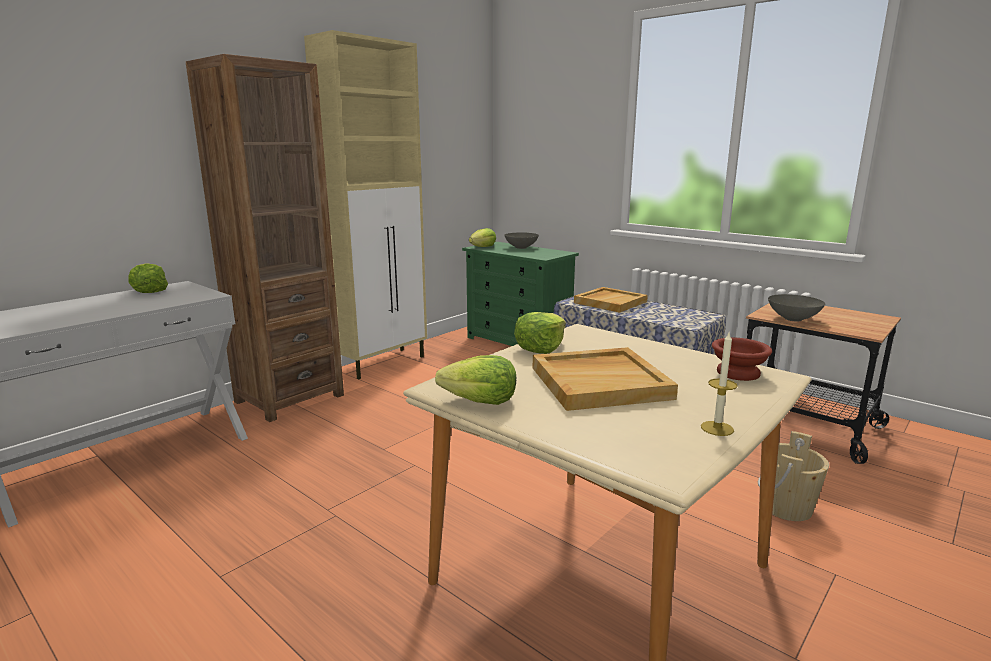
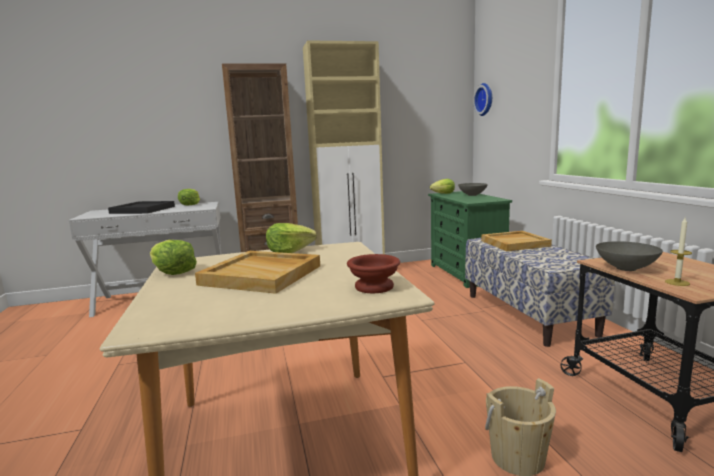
camera: 35 degrees right, 5 degrees down
(77, 309) = (143, 210): none -> black tray
(515, 129) = (485, 99): none -> wall clock
(717, 428) = (244, 315): candle -> candle (677, 282)

